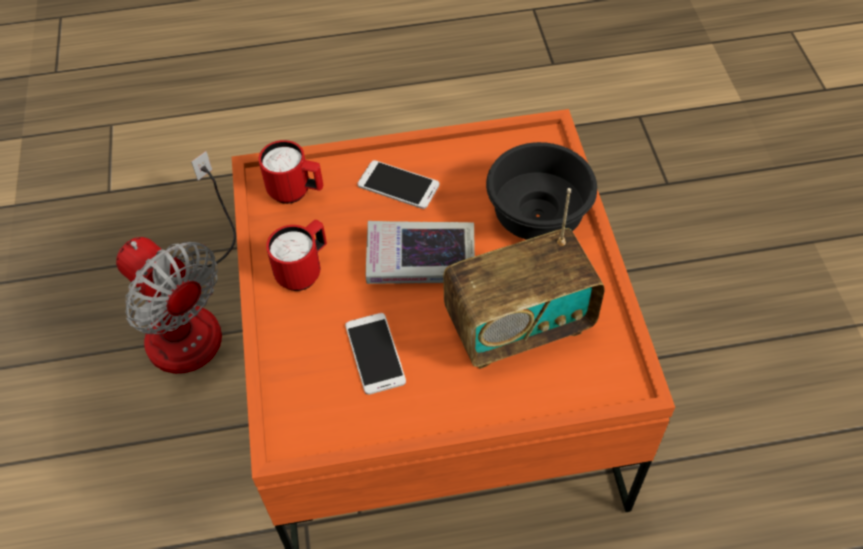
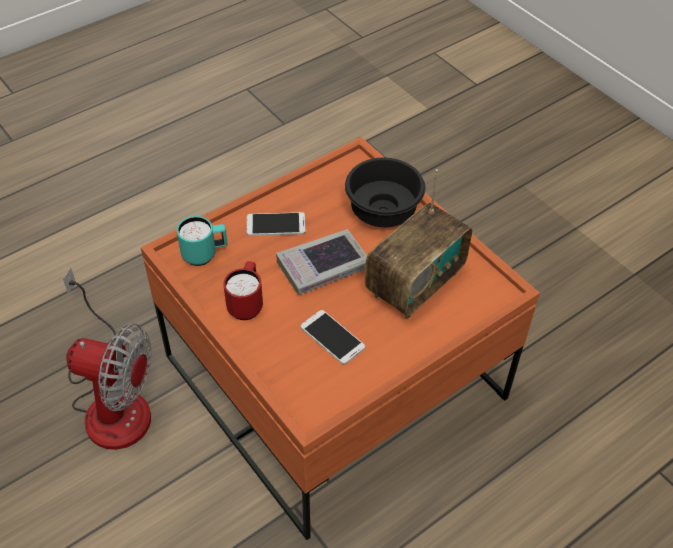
camera: 30 degrees left, 5 degrees down
(296, 192) = (205, 255): red mug -> turquoise mug

